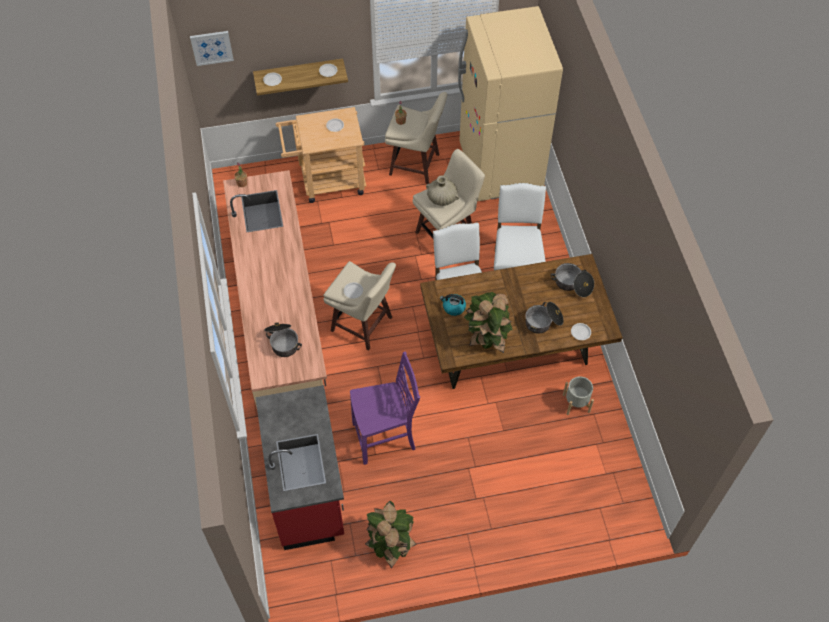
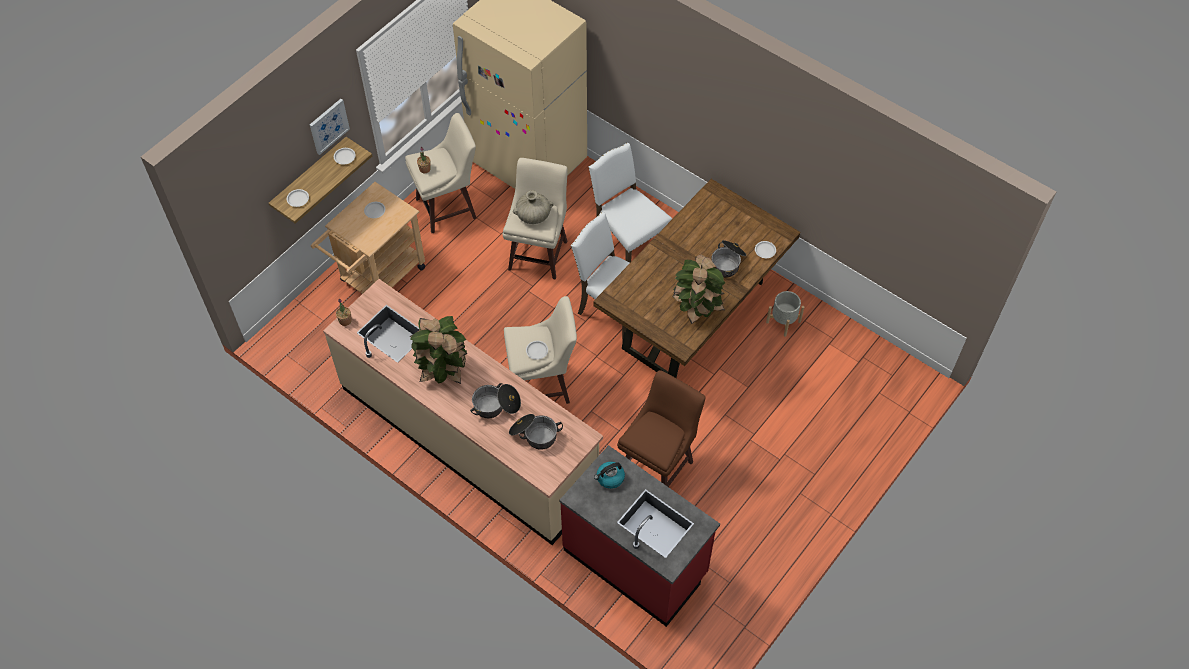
camera: 40 degrees left, 0 degrees up
(212, 47) = (226, 200): picture -> picture (328, 126)
(385, 438) = (658, 466): purple chair -> brown stool
(391, 545) = (750, 550): potted plant -> potted plant (443, 369)
(453, 307) = (643, 302): kettle -> kettle (610, 478)
(572, 284) = (720, 215): cooking pot -> cooking pot (496, 406)

